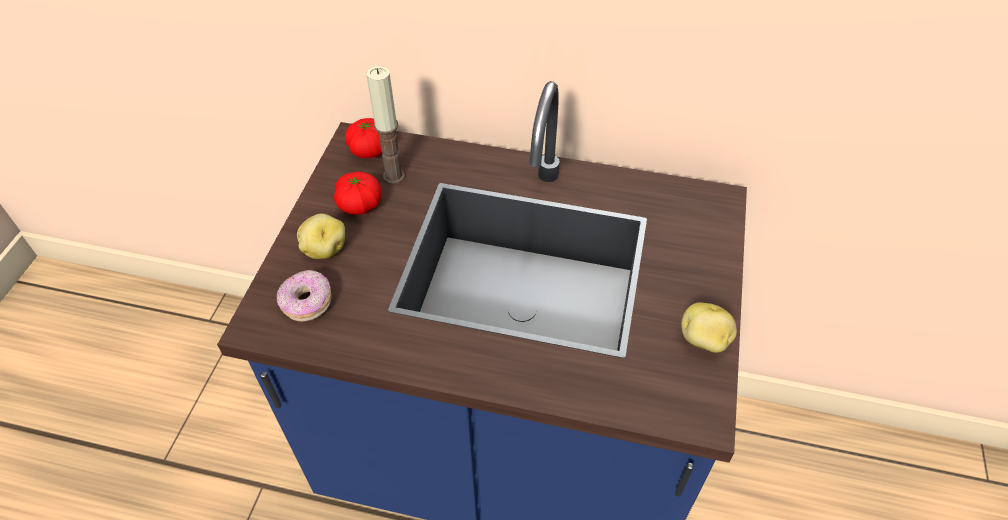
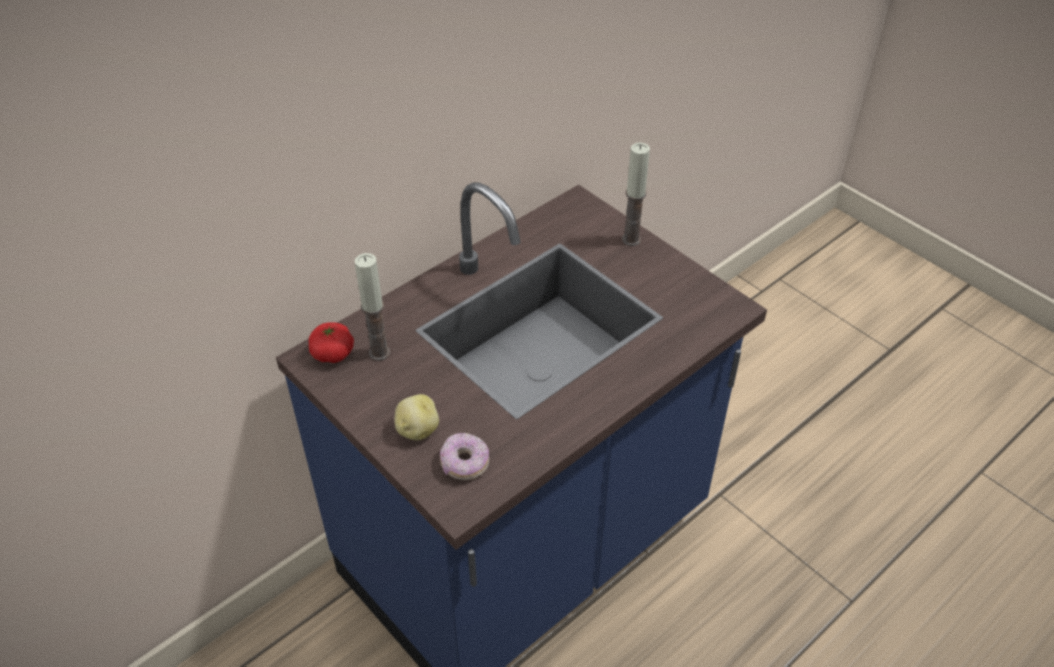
camera: 55 degrees left, 5 degrees down
(360, 205) = (390, 387): tomato -> none
(704, 340) = (681, 275): potato -> none
(712, 270) = (631, 239): none -> candle

